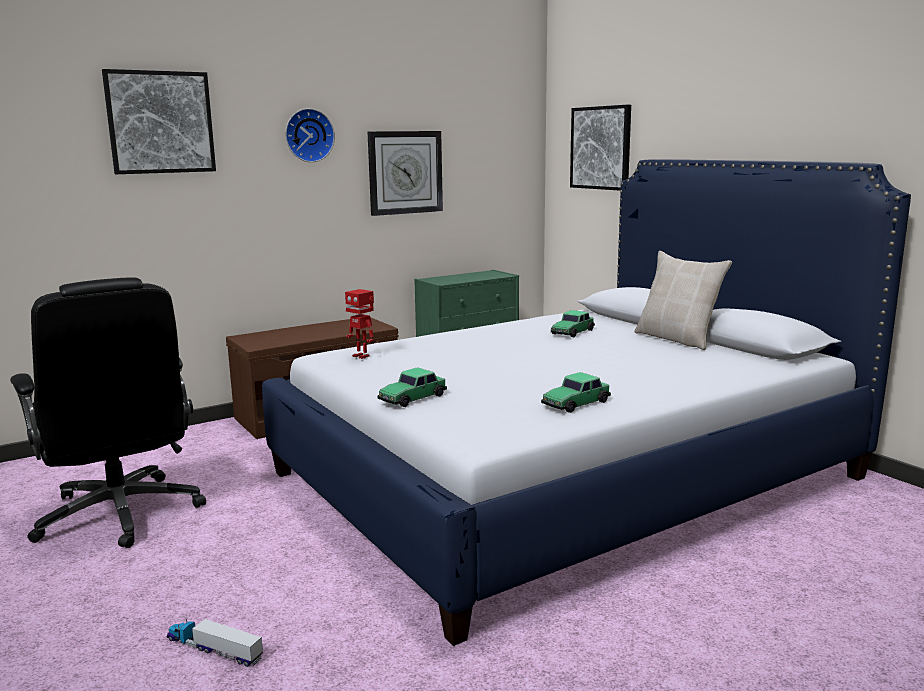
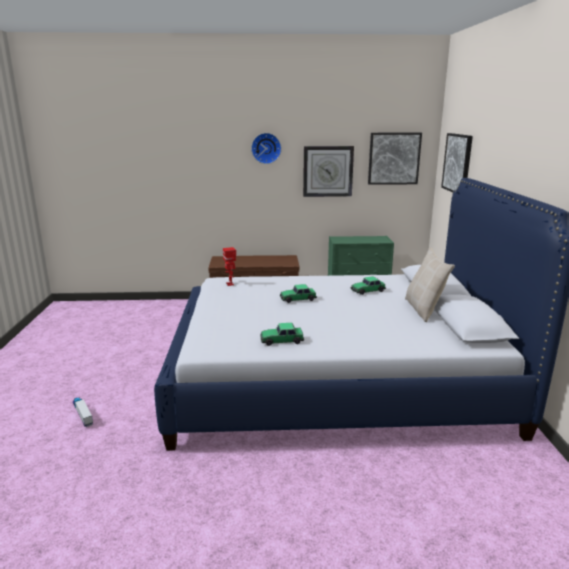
camera: 30 degrees right, 5 degrees up
(120, 515) = (118, 339): black office chair -> none
(160, 122) = (183, 141): picture -> picture (394, 158)
(412, 398) = (211, 316): toy car -> toy car (297, 299)

